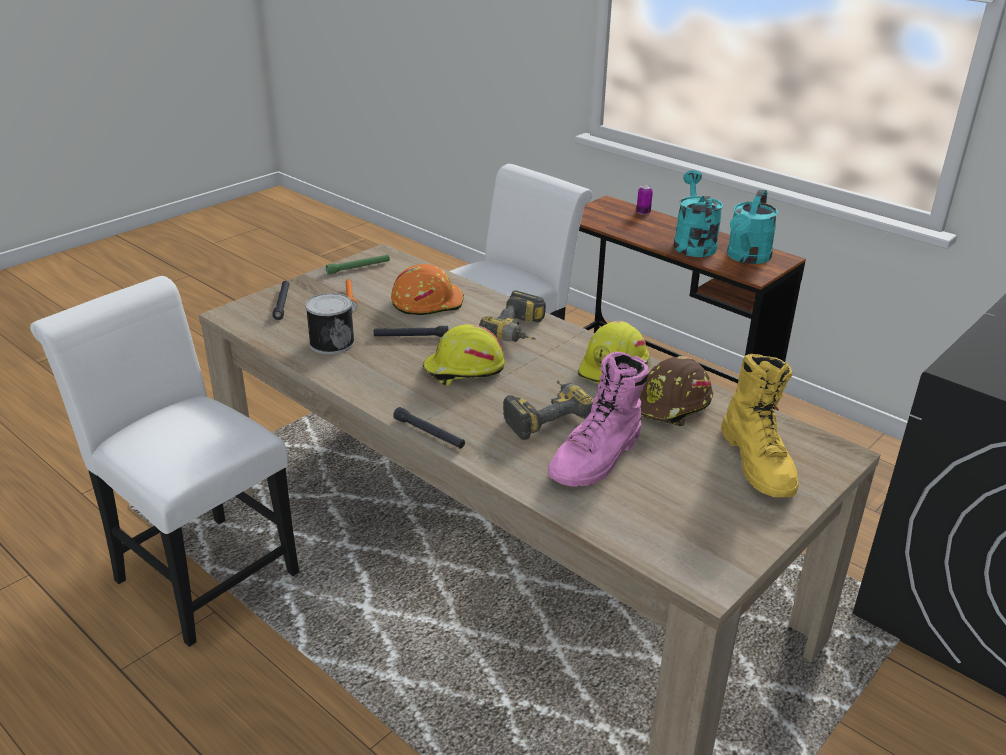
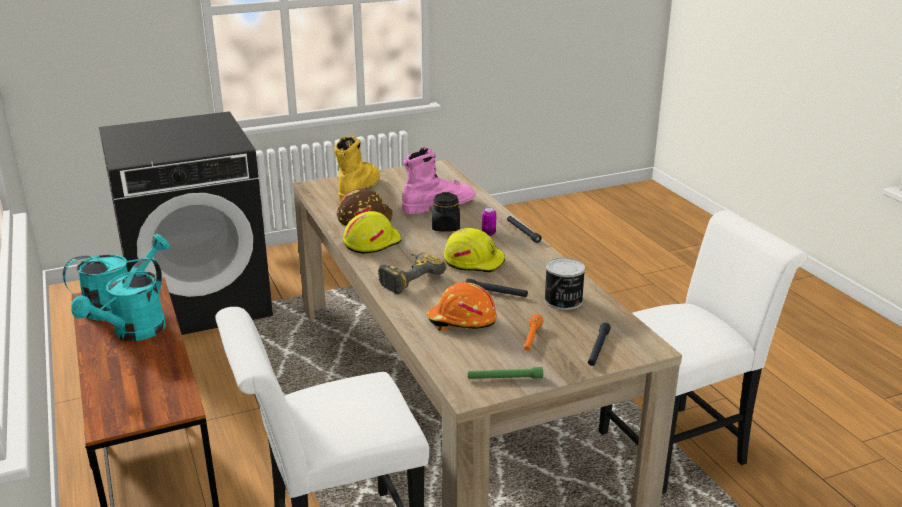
camera: 155 degrees left, 5 degrees down
(198, 571) = (680, 445): white chair -> white chair turned 90 degrees counterclockwise
(545, 416) = (446, 227): power drill -> black jar
(643, 212) = (101, 392): can -> can (488, 233)

